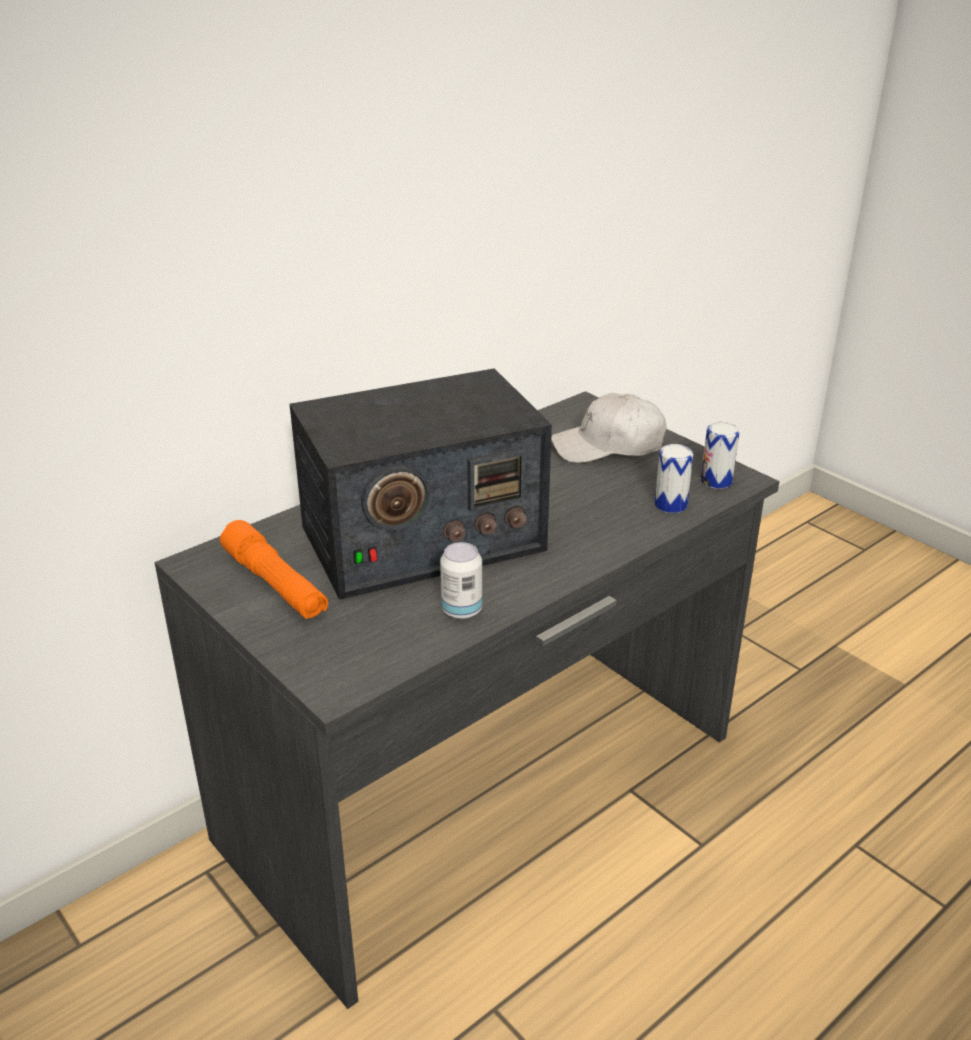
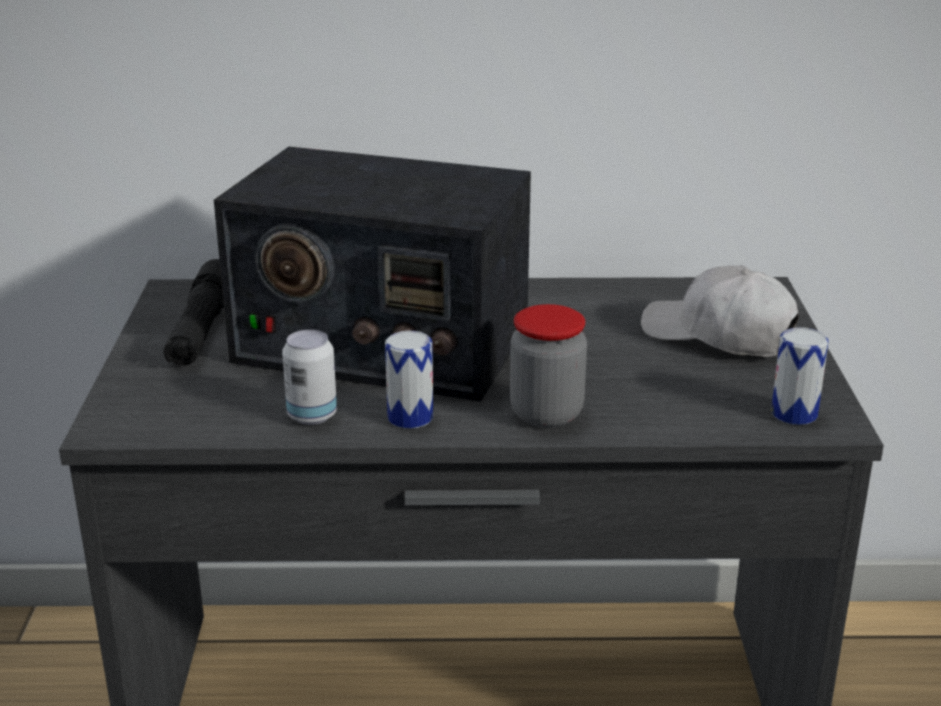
camera: 40 degrees right, 5 degrees down
(275, 584) = (202, 330): orange flashlight -> black flashlight
(596, 541) = (546, 414): none -> jar
(670, 504) = (693, 414): can -> can (410, 417)

